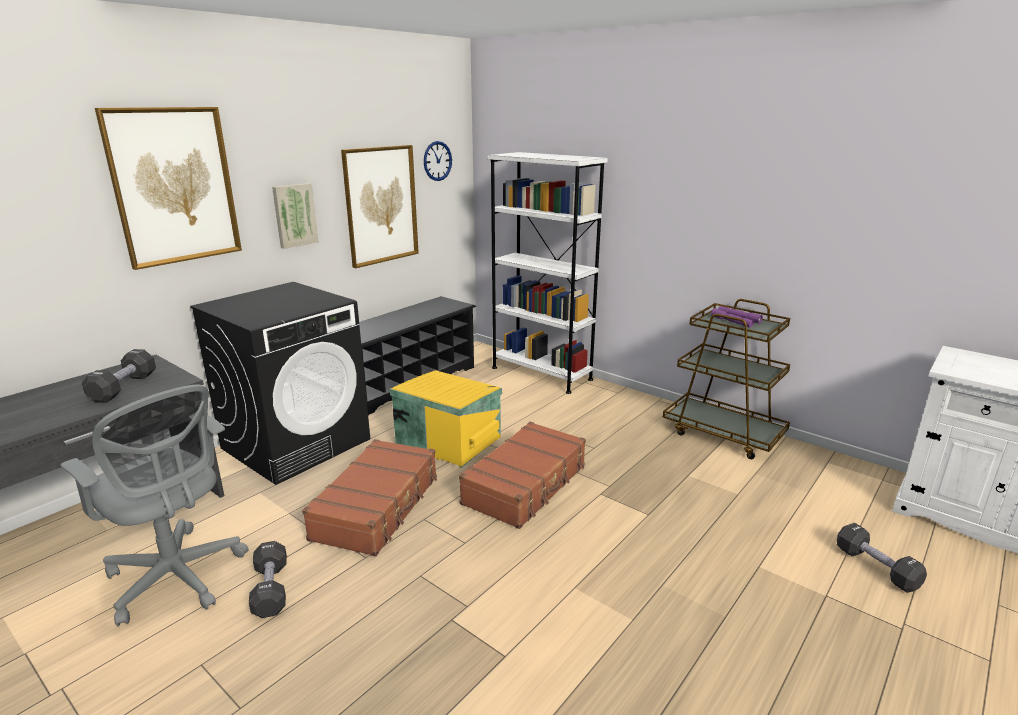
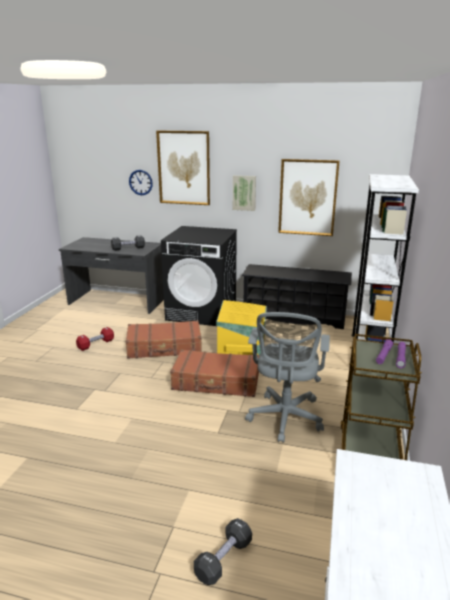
camera: 65 degrees right, 0 degrees up
(178, 579) = (94, 326): grey office chair -> grey office chair (285, 419)
(271, 589) = (96, 344): black dumbbell -> red dumbbell
(437, 161) = (366, 174): wall clock -> wall clock (140, 182)

